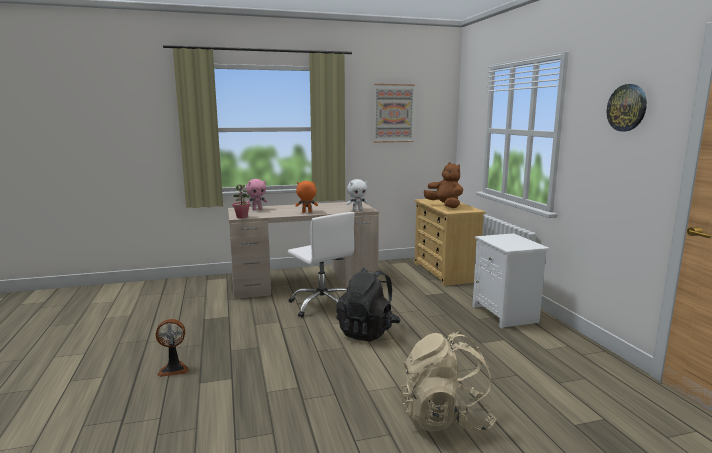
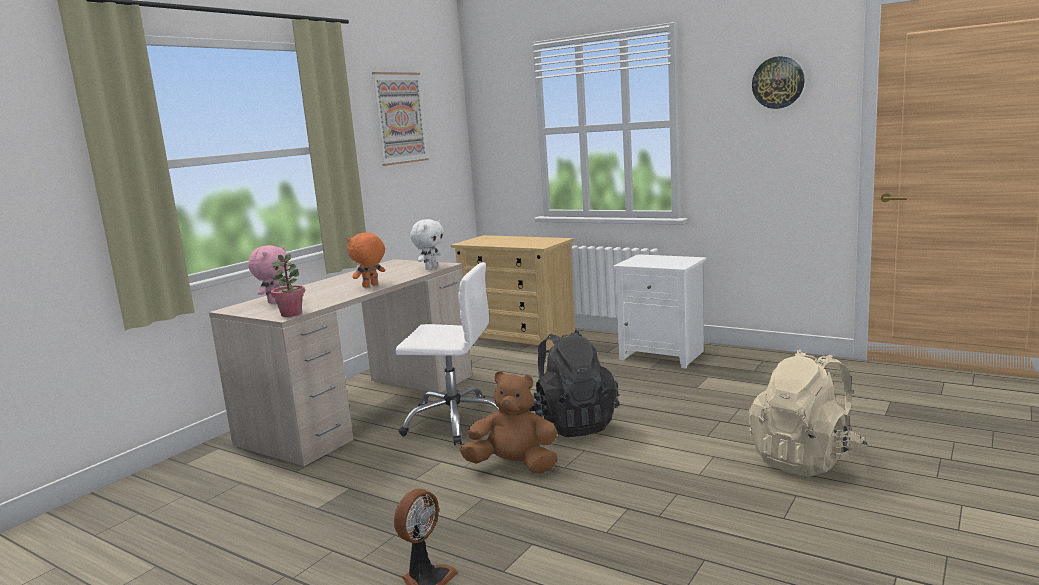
camera: 40 degrees left, 0 degrees up
(445, 206) = (513, 242): brown plush toy -> brown plush toy (514, 466)

